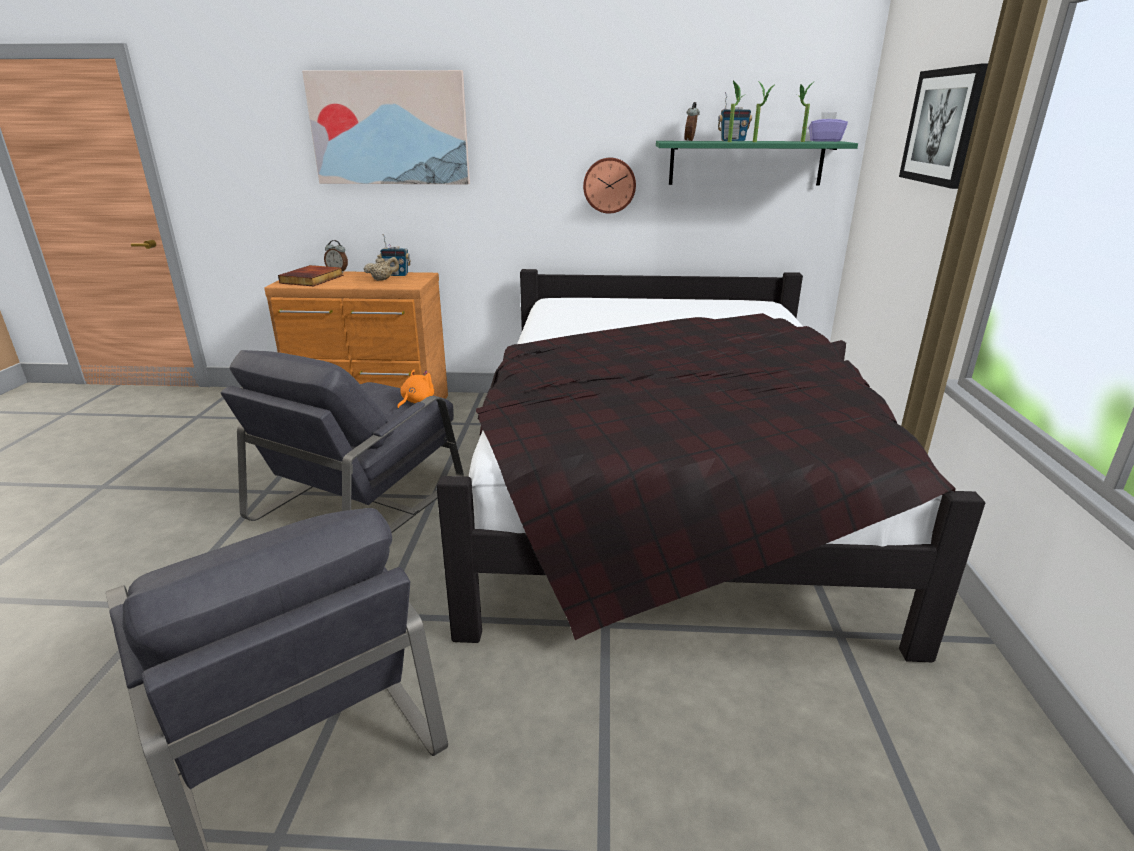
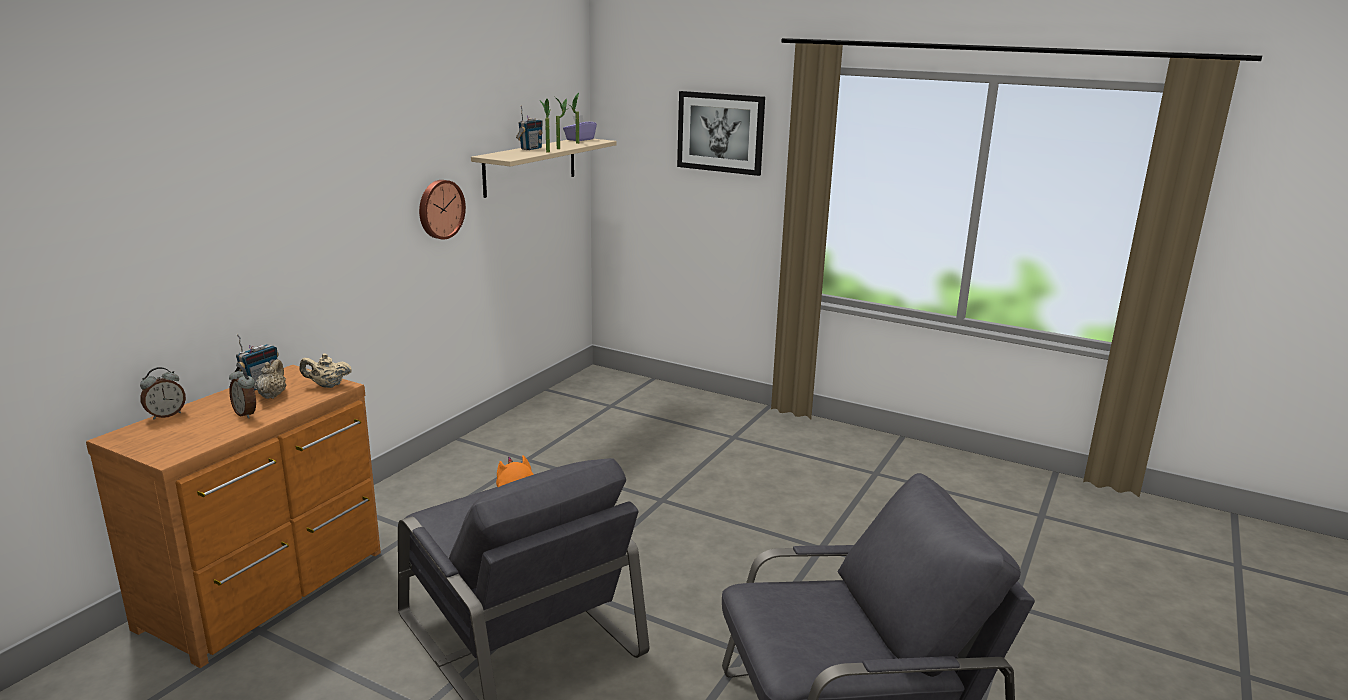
camera: 65 degrees left, 5 degrees down
(312, 279) = (180, 434): book -> none
(390, 128) = (209, 186): picture -> none
(408, 284) = (327, 386): none -> beige teapot
(667, 489) = (666, 468): black bed -> none
(690, 141) = (506, 153): alarm clock -> alarm clock (246, 414)
(746, 163) = (530, 166): green shelf -> beige shelf

